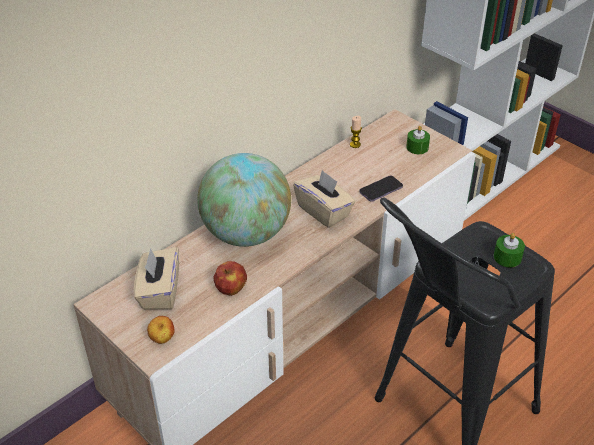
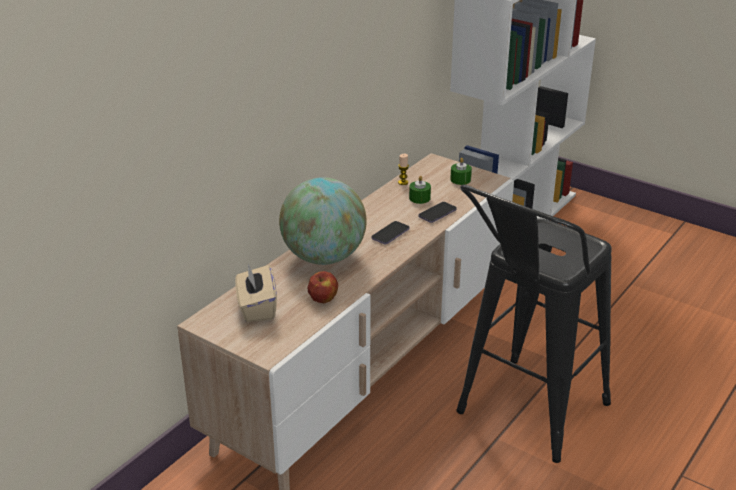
camera: 10 degrees left, 10 degrees down
(162, 339) = (272, 342): apple -> none
(324, 211) = (390, 234): beige tissue box -> phone
(507, 257) = (569, 241): green candle -> green candle (419, 198)

